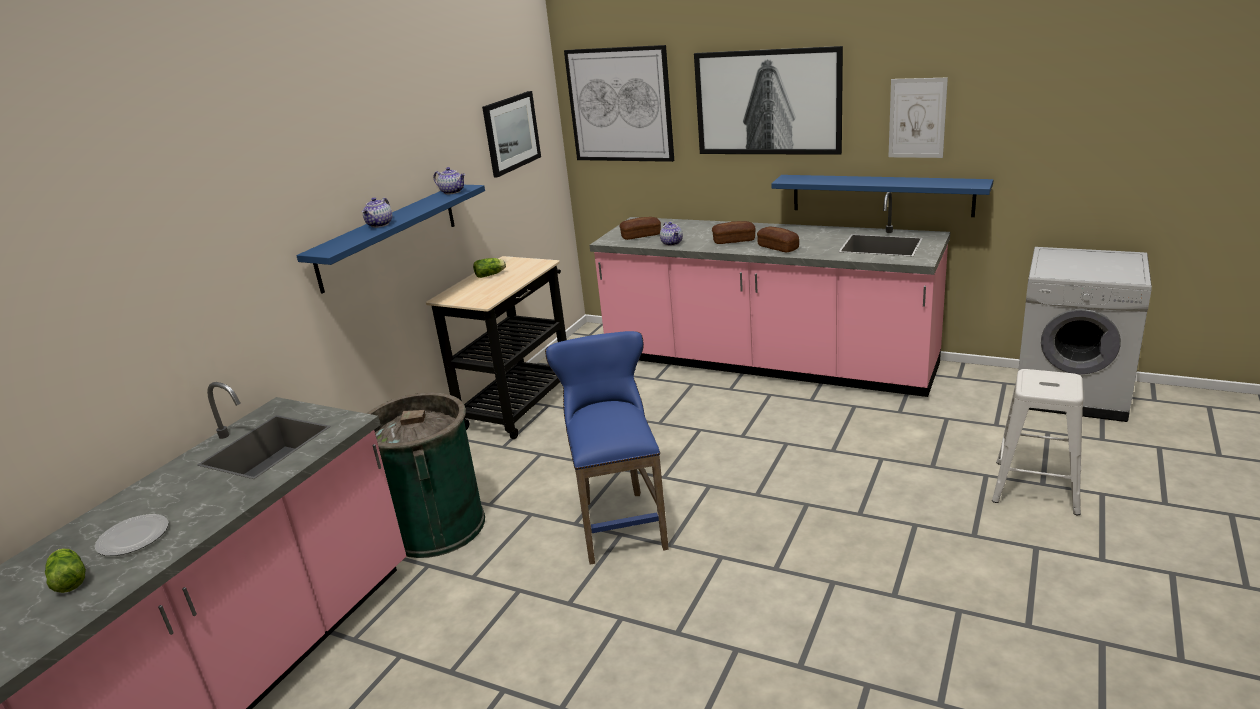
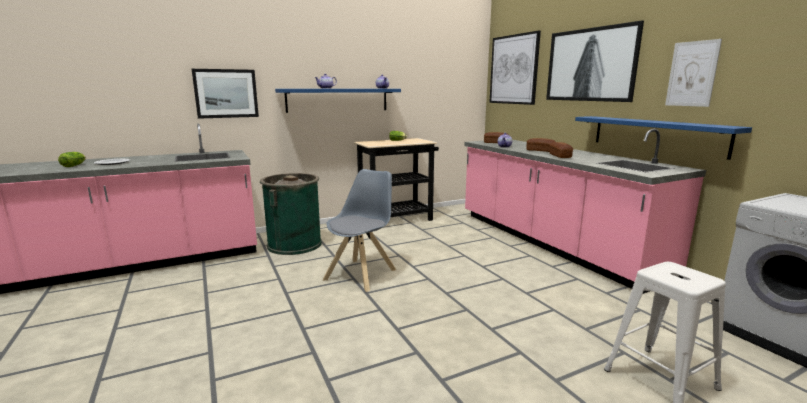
camera: 35 degrees right, 10 degrees down
(511, 133) = (443, 75): picture -> picture (226, 93)
(619, 521) = (362, 274): blue stool -> grey chair

